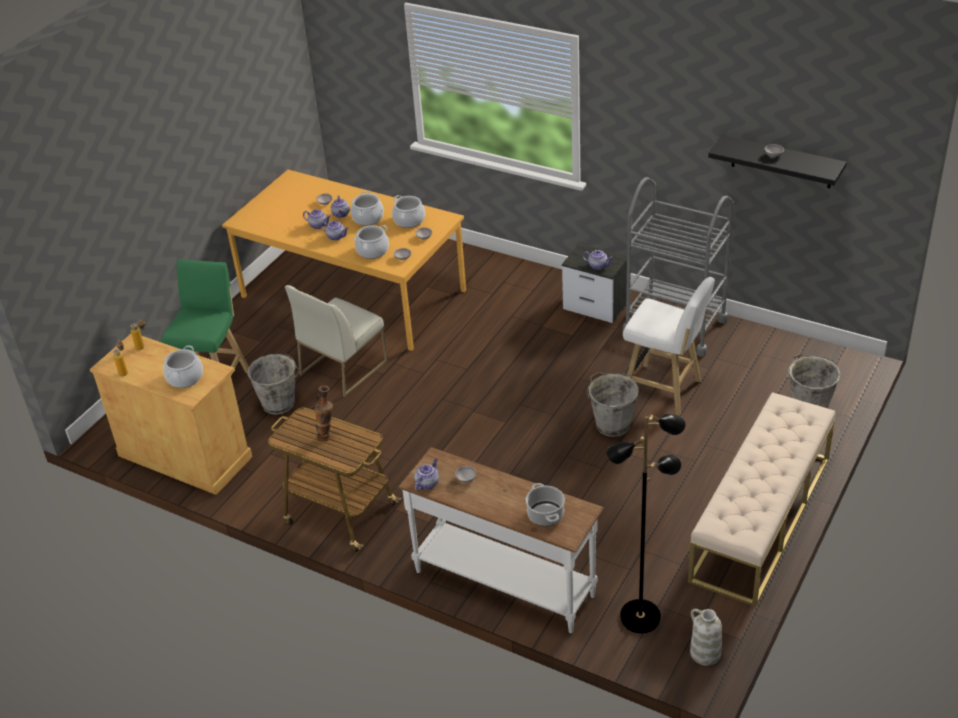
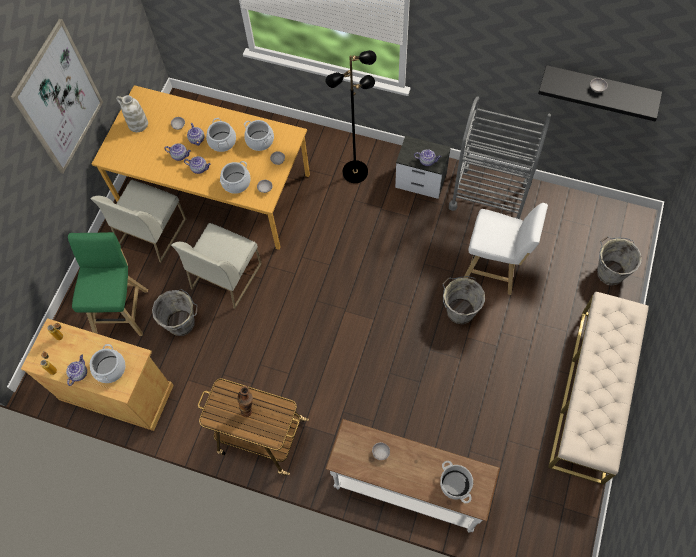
camera: 10 degrees left, 25 degrees up
(205, 130) = (59, 99): none -> picture
(271, 322) = (152, 231): none -> white chair
(427, 483) = (349, 462): teapot -> teapot (79, 373)
(640, 616) = (518, 507): black floor lamp -> black floor lamp (355, 171)
(704, 653) = (573, 536): white vase -> white vase (137, 124)

